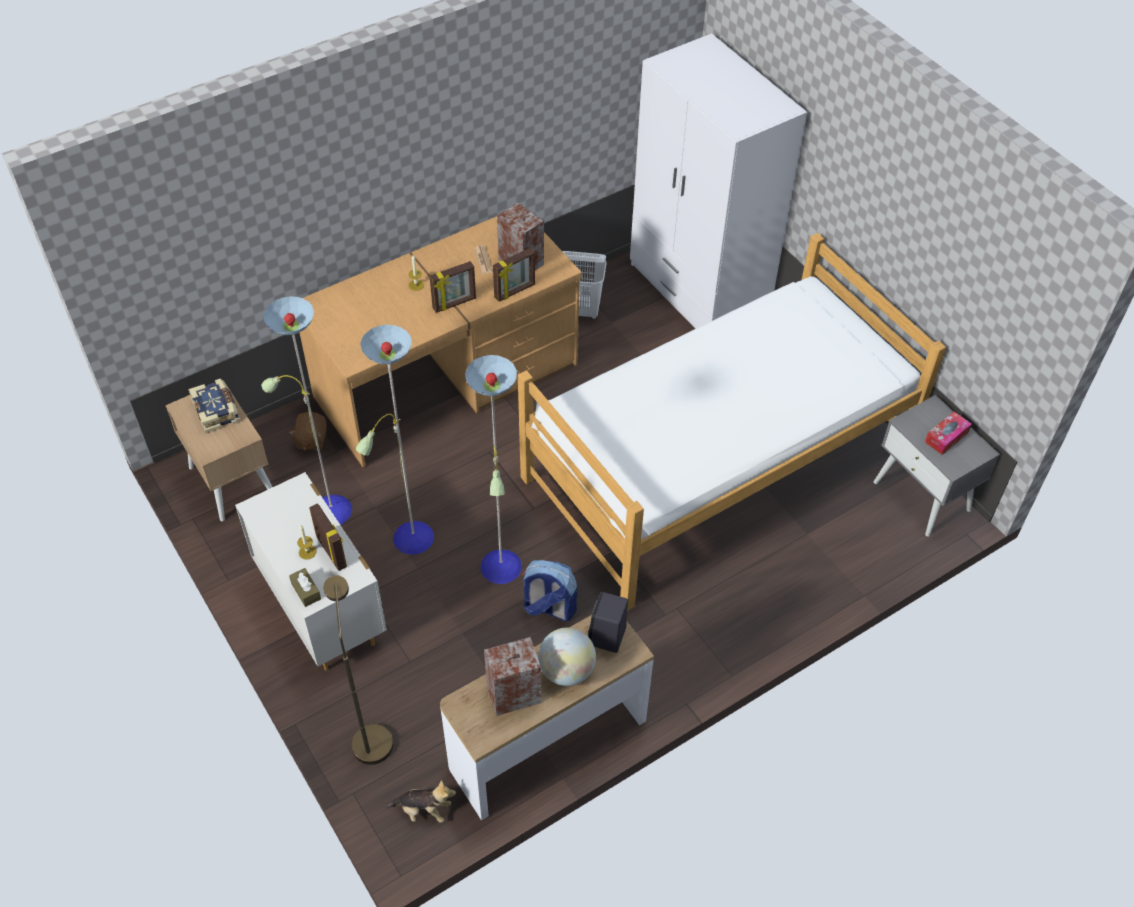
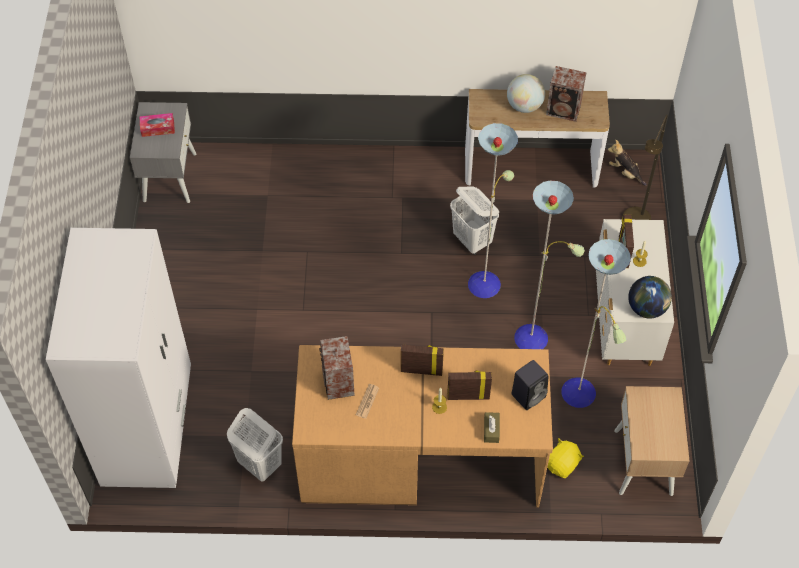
camera: 145 degrees left, 5 degrees up
(217, 411) = (649, 430): book -> none
(272, 504) = (647, 308): none -> globe
(306, 591) = (653, 236): brown tissue box -> brown tissue box (491, 430)
(311, 440) = (562, 464): brown plush toy -> yellow plush toy
(515, 291) = (366, 355): picture frame -> picture frame (468, 396)
(548, 608) = (472, 241): backpack -> white laundry basket
(607, 637) = (487, 110): black speaker -> black speaker (529, 395)
(718, 464) = (277, 271): bed -> none

